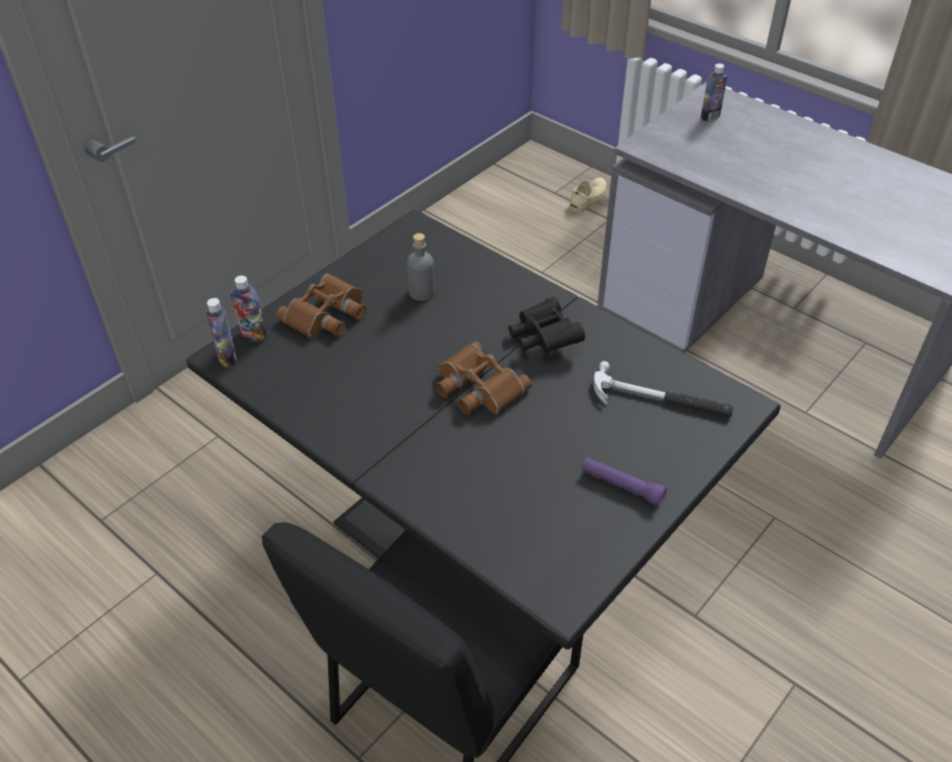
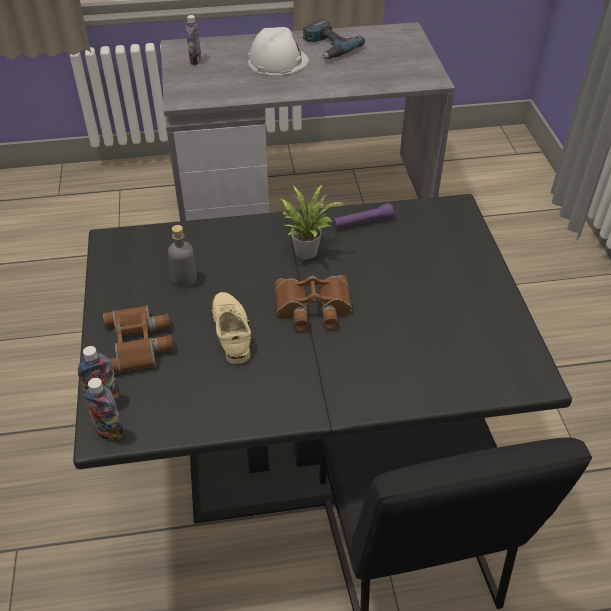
camera: 50 degrees left, 0 degrees up
(543, 338) = (305, 250): black binoculars -> potted plant
(588, 198) = (88, 184): beige shoe -> beige shoe (231, 331)
(622, 486) = (471, 296): purple flashlight -> purple flashlight (362, 222)
(660, 399) = (417, 234): hammer -> none
(790, 160) = (277, 61): none -> white hard hat
(869, 173) = (327, 47): none -> power drill

